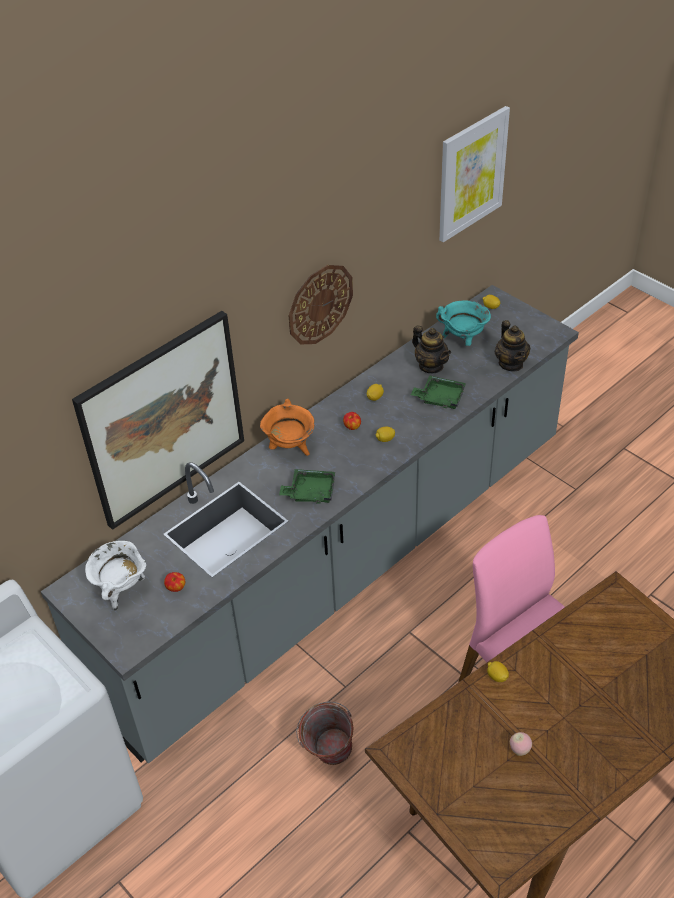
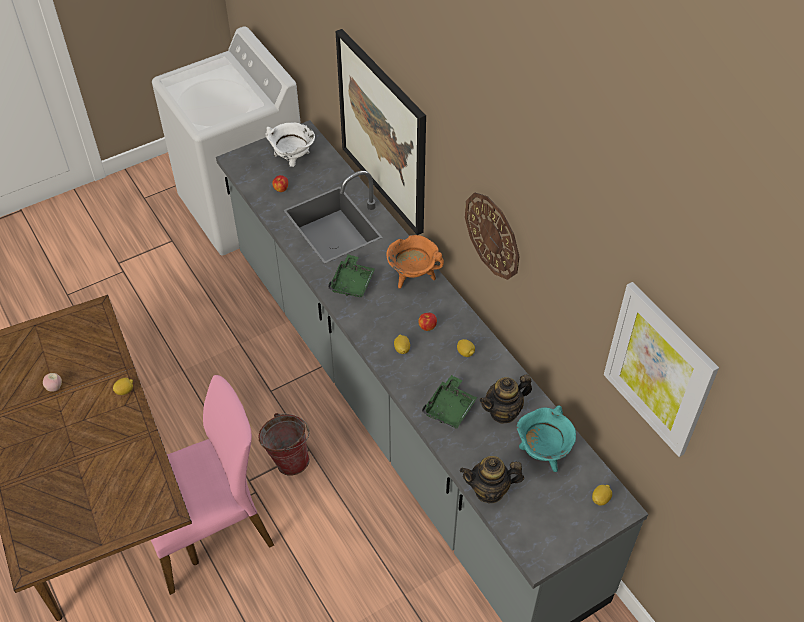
camera: 100 degrees right, 5 degrees up
(327, 756) = (213, 368): bucket -> bucket (288, 458)

